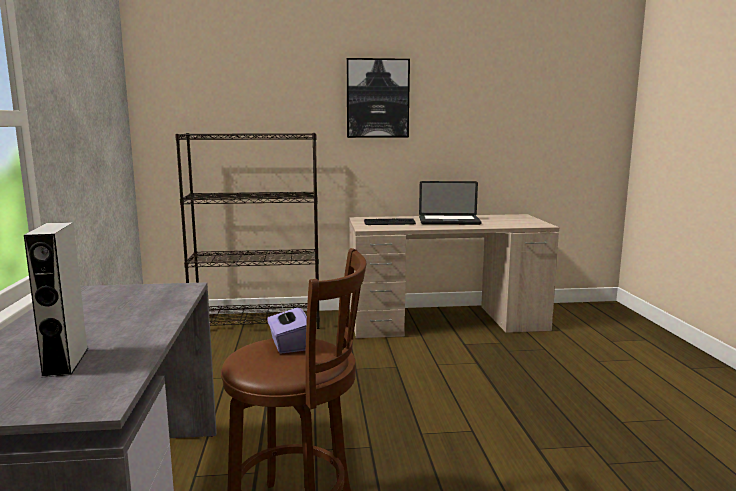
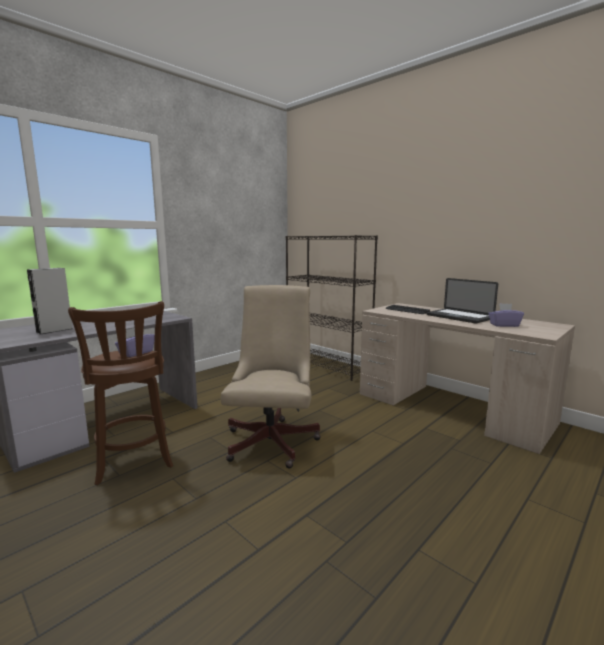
camera: 50 degrees right, 0 degrees up
(377, 98) = (427, 206): picture -> none
(381, 414) = (273, 439): none -> beige office chair
(498, 222) = (504, 325): none -> purple tissue box

